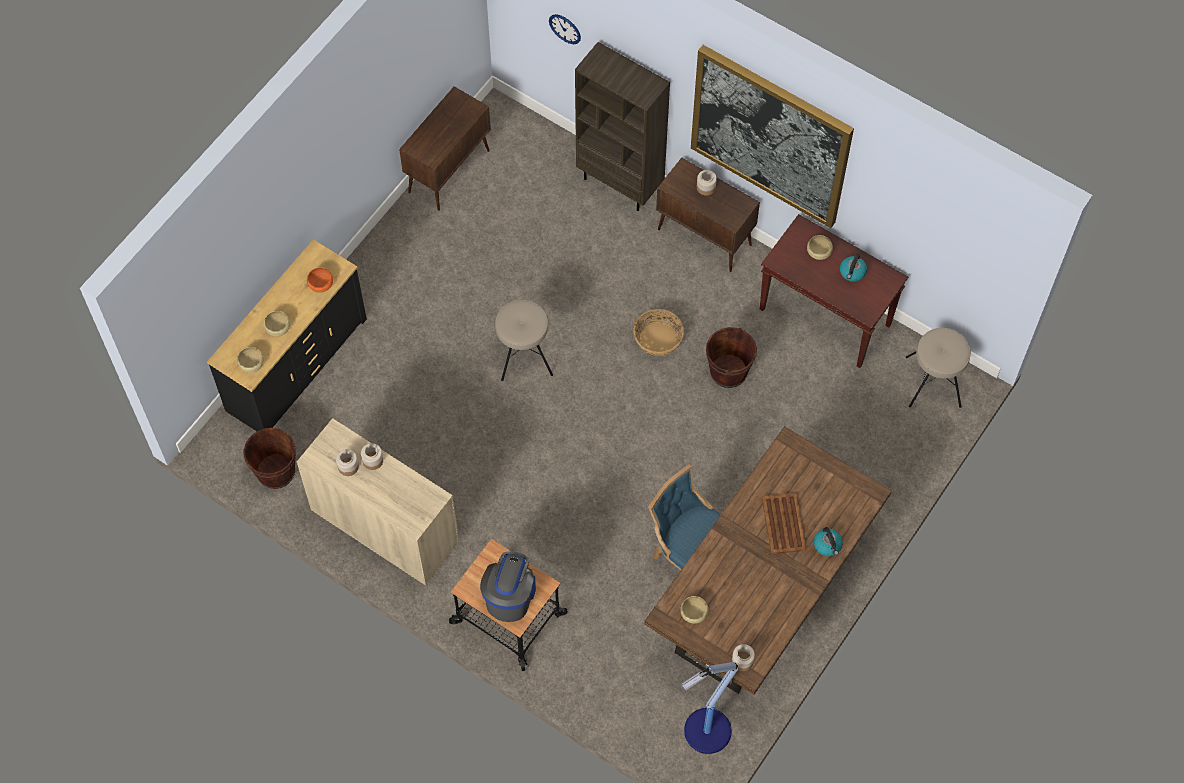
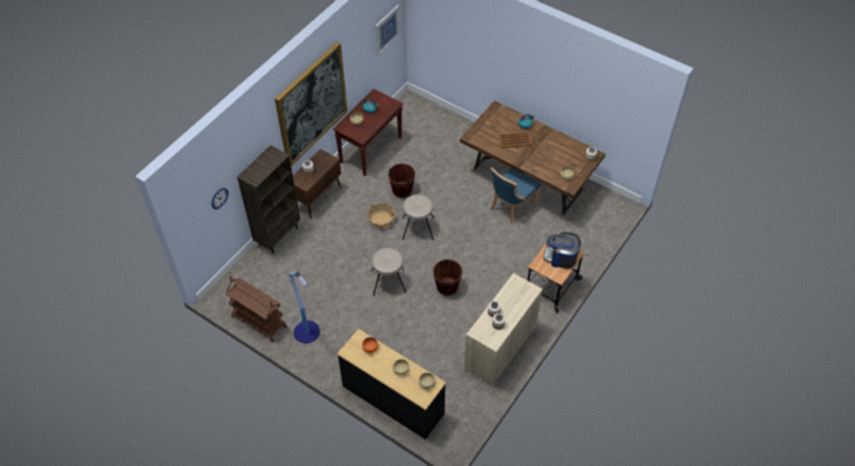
camera: 90 degrees left, 10 degrees down
(276, 471) = (467, 407): brown bucket -> brown bucket (447, 287)
(449, 171) = (258, 321): brown cabinet -> brown cart
(706, 732) = (603, 203): floor lamp -> floor lamp (307, 333)
(934, 381) = (409, 111): beige stool -> beige stool (418, 228)
(975, 246) = (387, 30): none -> picture

